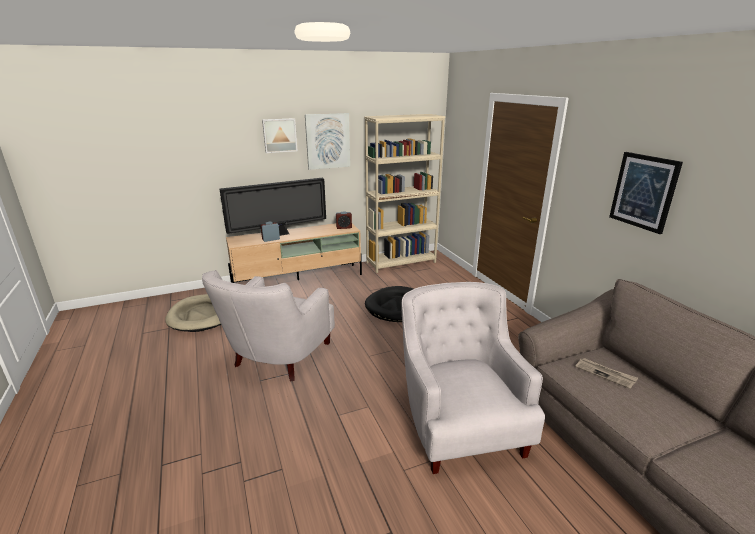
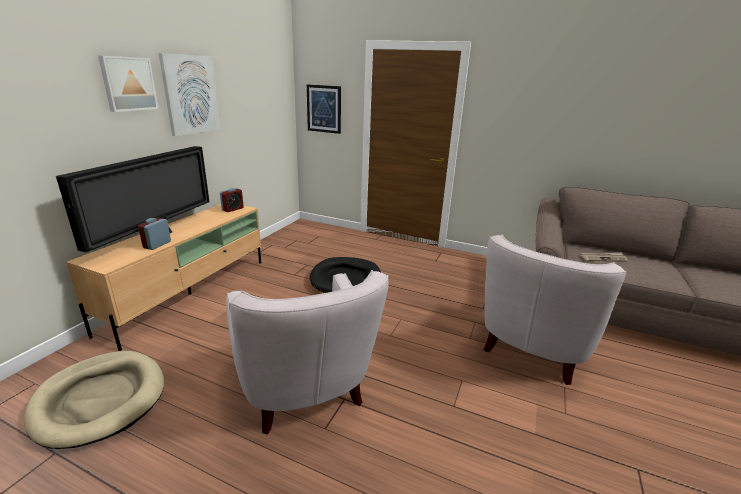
camera: 45 degrees left, 0 degrees up
(401, 262) = (284, 239): beige bookcase -> none
(459, 423) = (532, 349): white armchair -> white armchair turned 90 degrees counterclockwise
(643, 191) = (558, 116): picture -> picture (324, 109)

